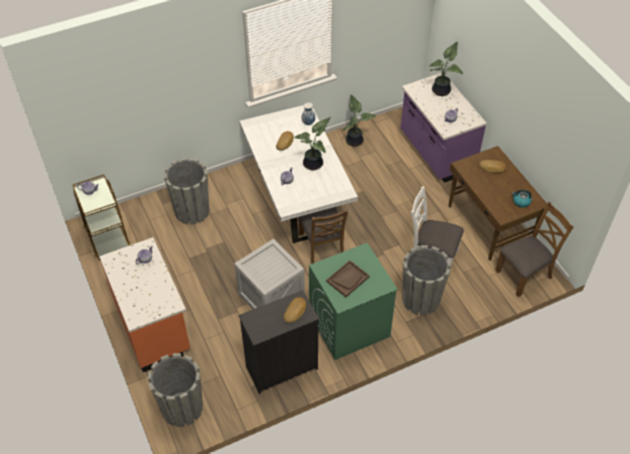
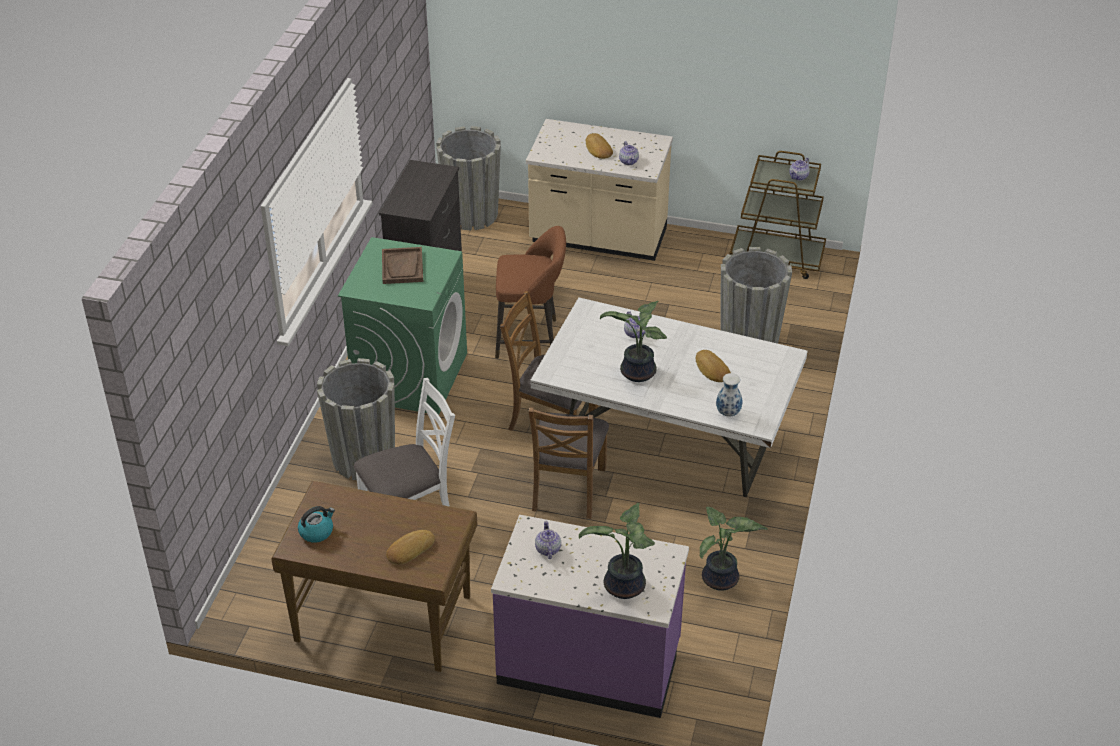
camera: 130 degrees right, 10 degrees down
(153, 326) = (598, 238): orange counter -> beige counter
(271, 296) = (531, 339): crate -> brown stool
(295, 311) = (410, 202): bread -> bread (598, 149)
(524, 274) = (264, 588): brown chair -> brown chair (568, 488)

